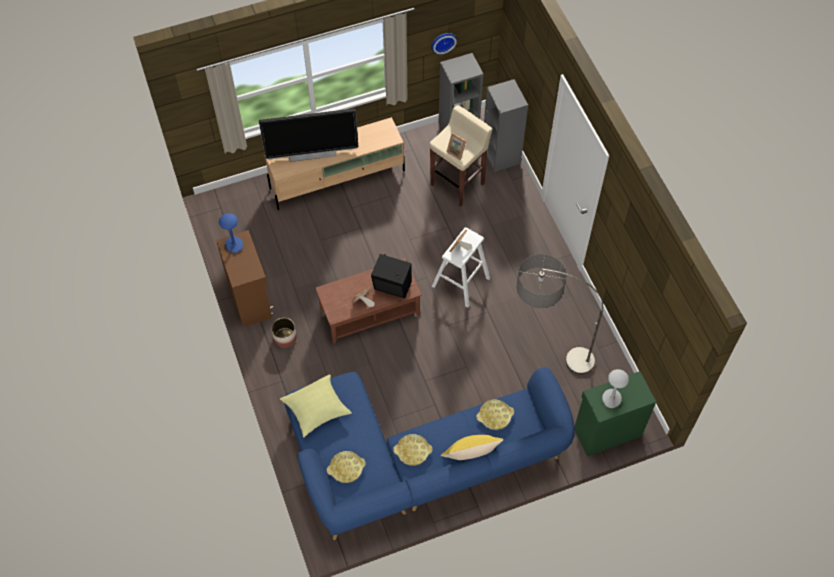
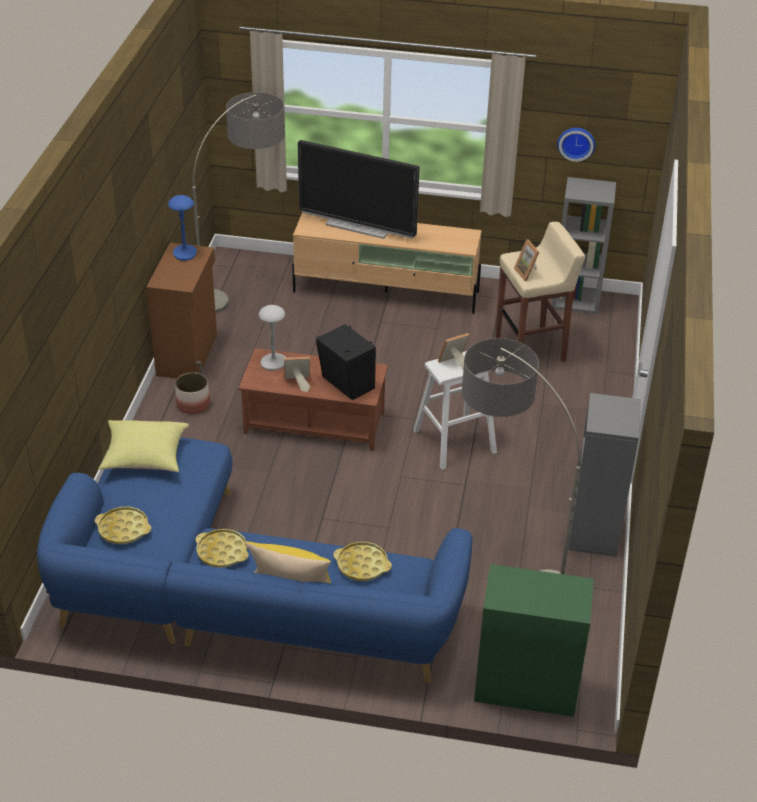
camera: 30 degrees right, 20 degrees down
(243, 221) = (245, 286): none -> floor lamp
(501, 155) = (611, 344): grey bookcase -> grey bookcase (594, 534)
(611, 399) = (525, 590): grey table lamp -> grey table lamp (273, 363)

